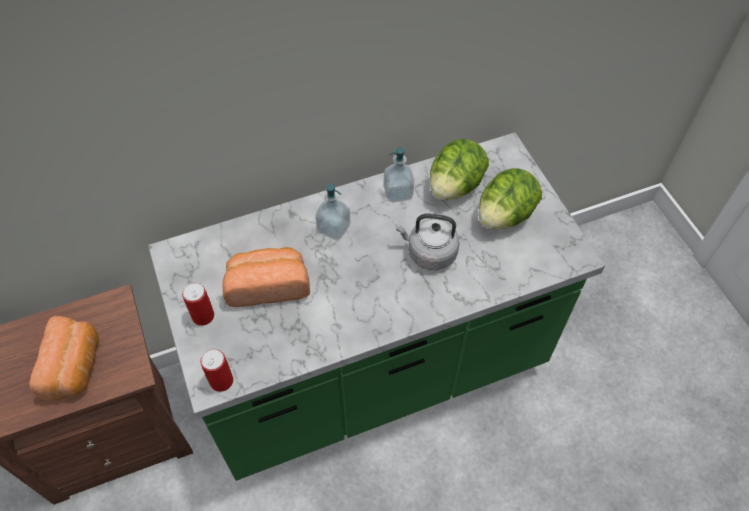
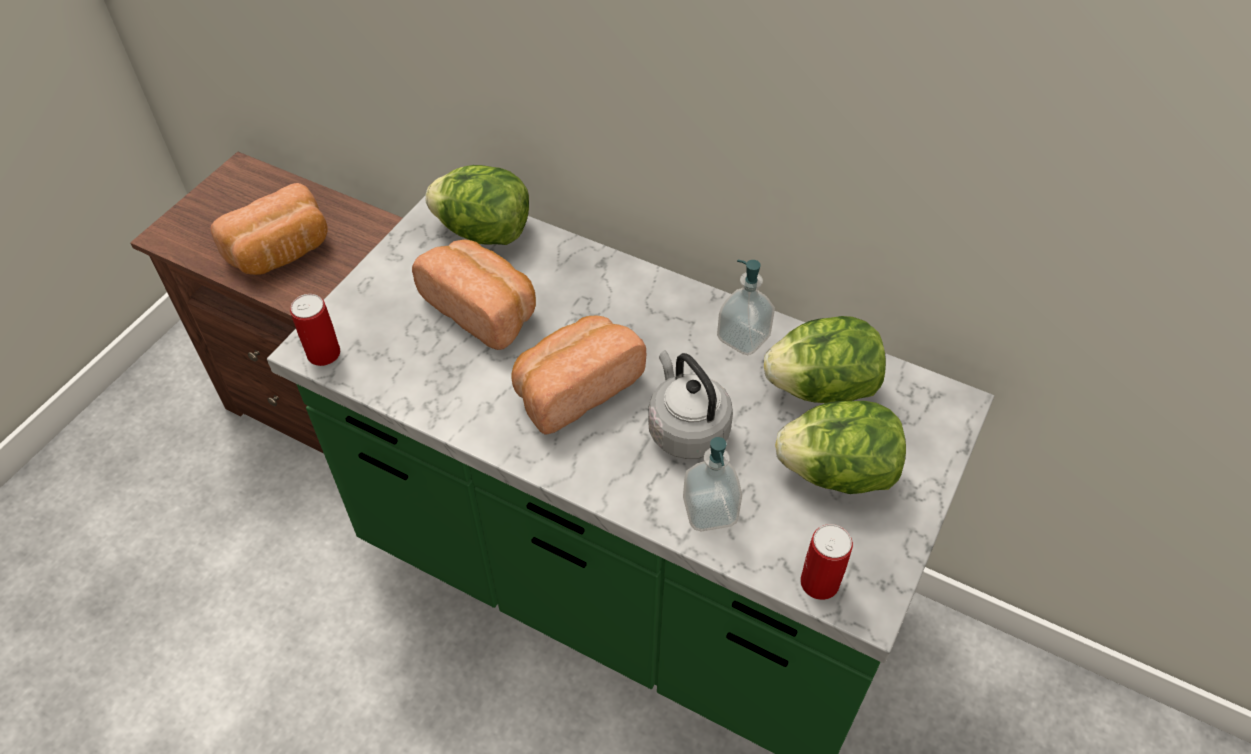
camera: 50 degrees right, 5 degrees down
(203, 316) = (391, 283): can -> can (819, 582)
(213, 249) = (484, 232): none -> lettuce
(333, 228) = (622, 313): soap dispenser -> soap dispenser (710, 511)
(361, 280) = (575, 387): none -> bread

